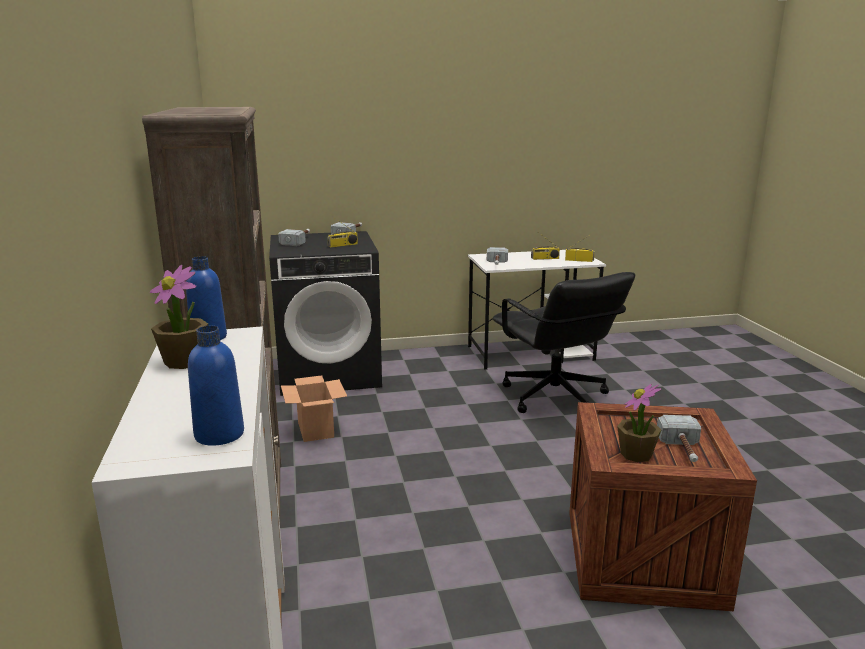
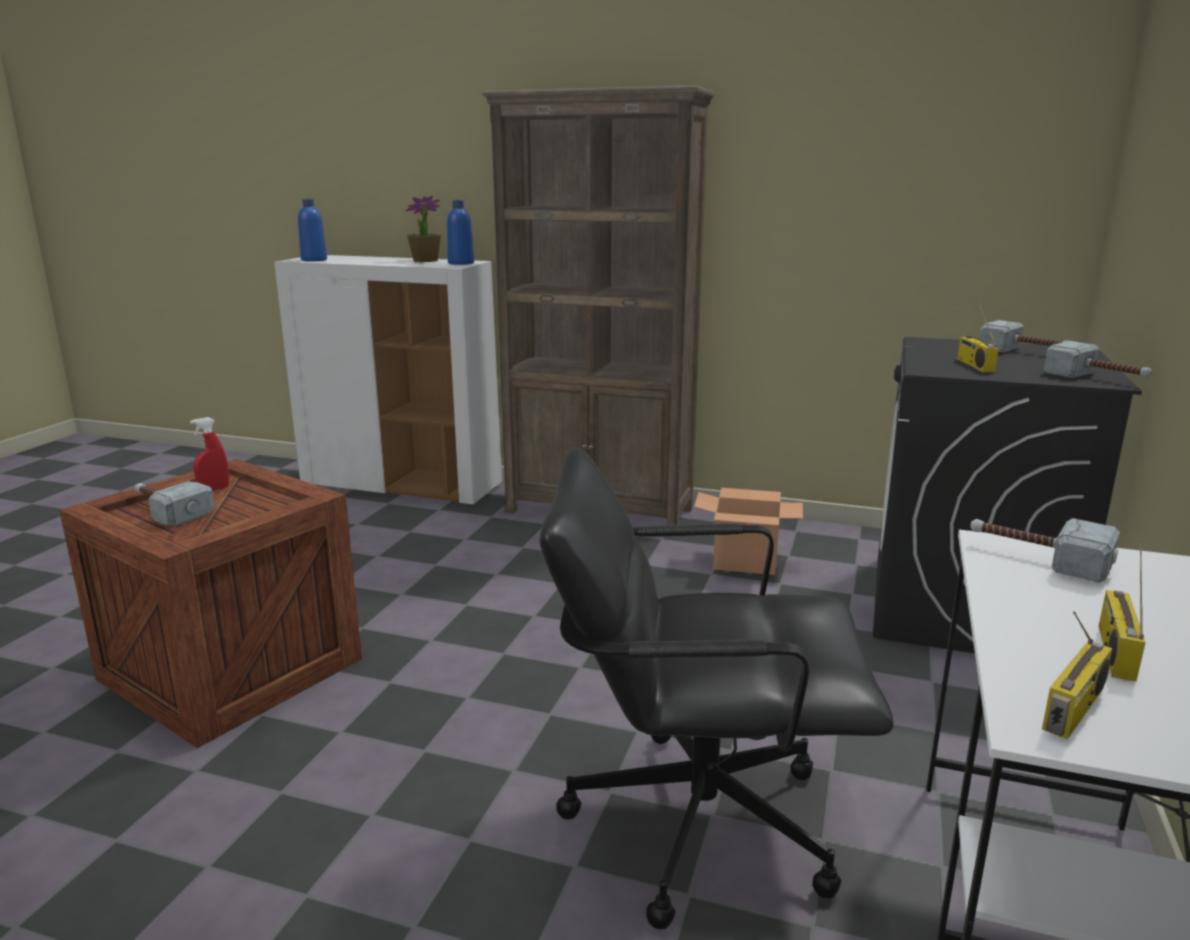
camera: 120 degrees right, 0 degrees up
(636, 454) = (214, 489): potted plant -> red spray bottle

